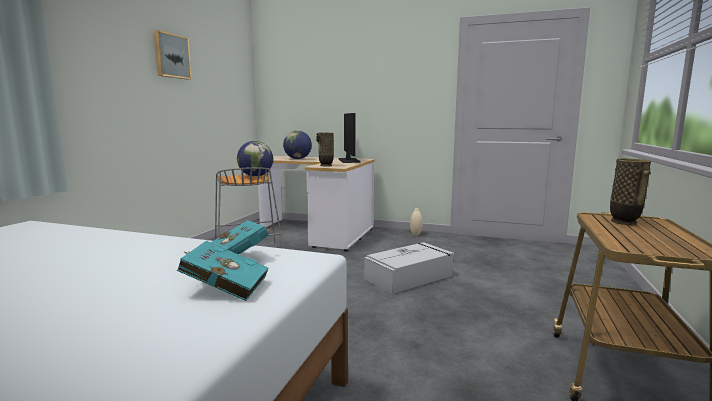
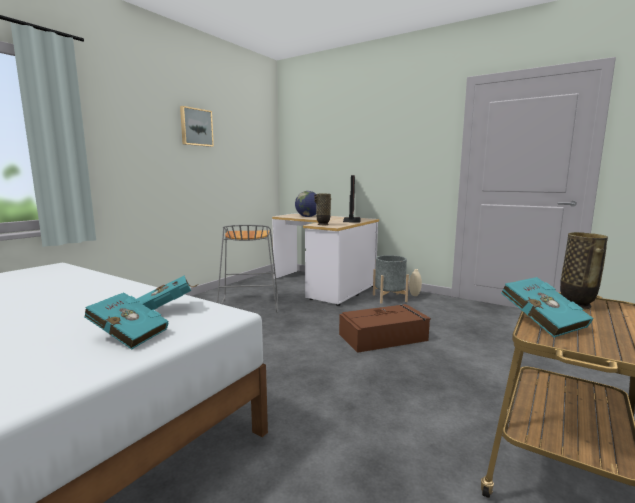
camera: 15 degrees right, 0 degrees up
(256, 176) = (257, 232): globe -> none
(393, 239) = (389, 298): none -> grey planter
(409, 277) = (384, 337): grey storage box -> brown storage box
(613, 237) = (540, 322): none -> turquoise book

